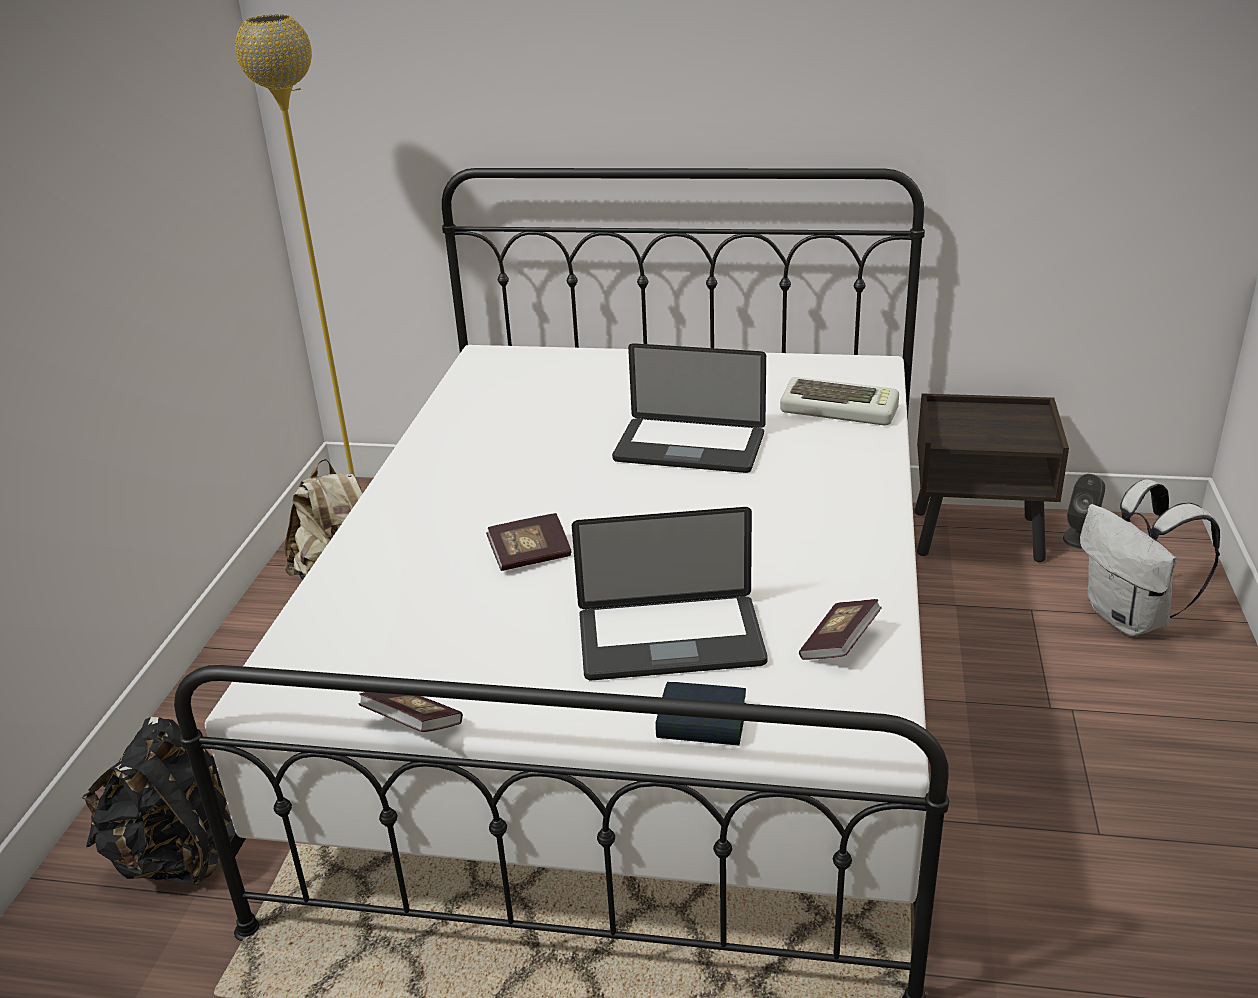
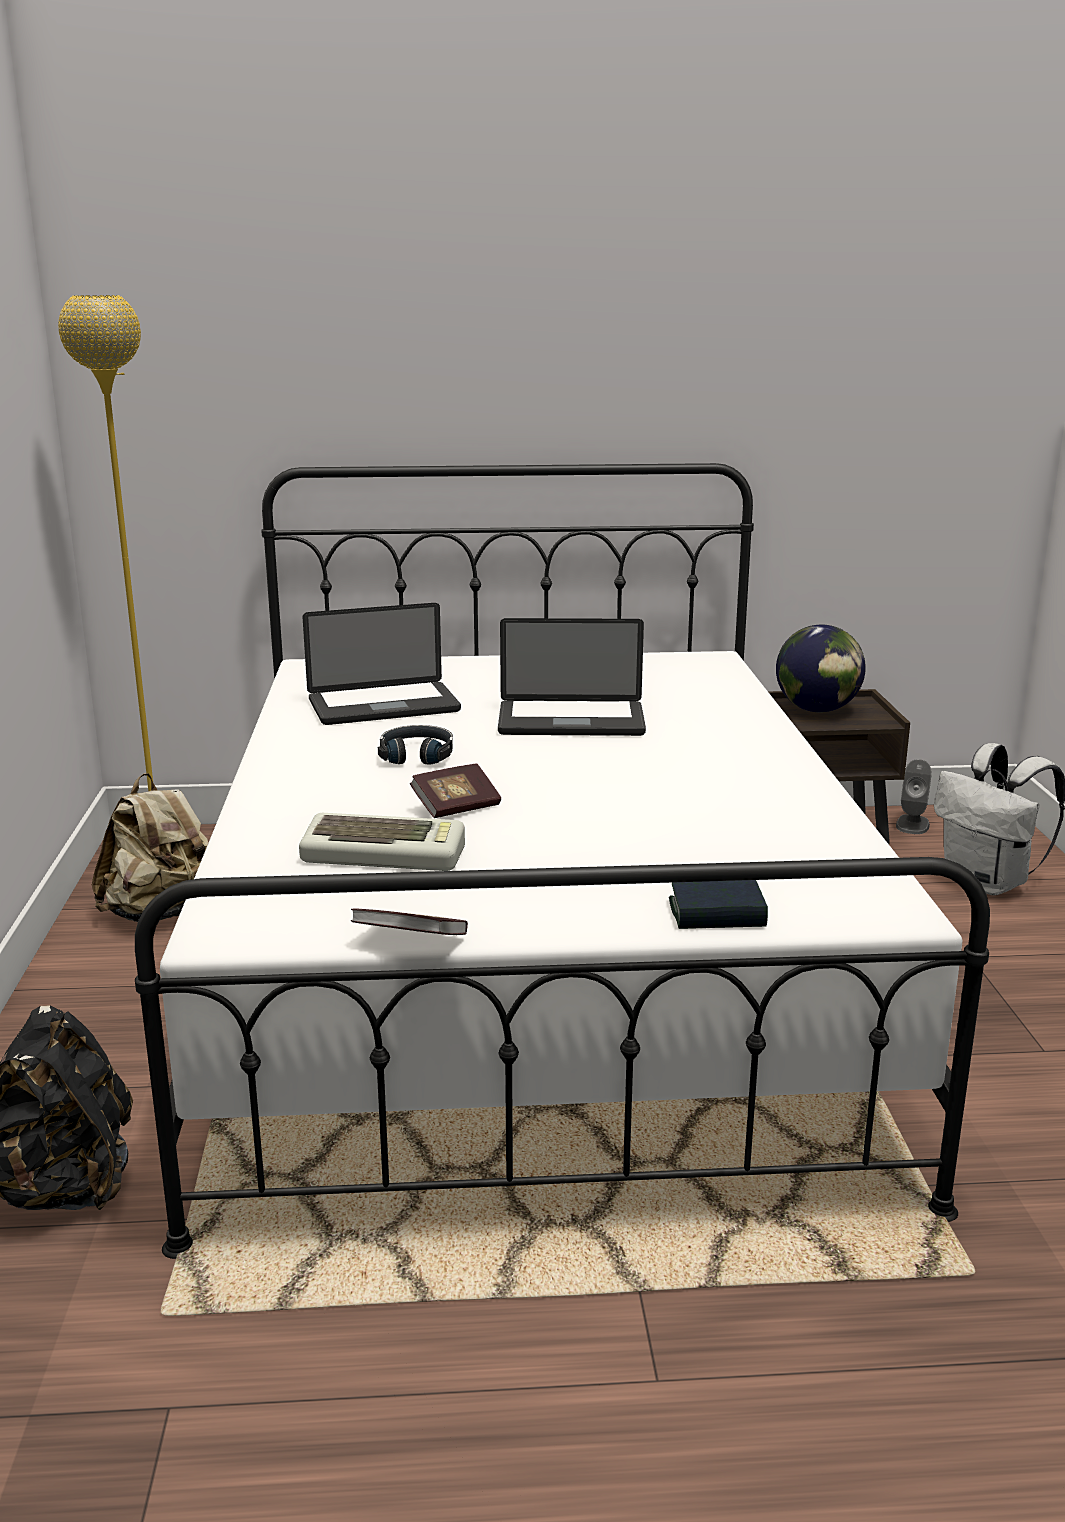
camera: 15 degrees left, 10 degrees down
(527, 483) = (417, 755): none -> black headphones
(670, 640) = (645, 858): laptop -> laptop (383, 706)
(839, 644) = (813, 848): book -> none
(840, 409) = (702, 688): keyboard -> keyboard (386, 854)
(980, 421) = (816, 710): none -> globe

